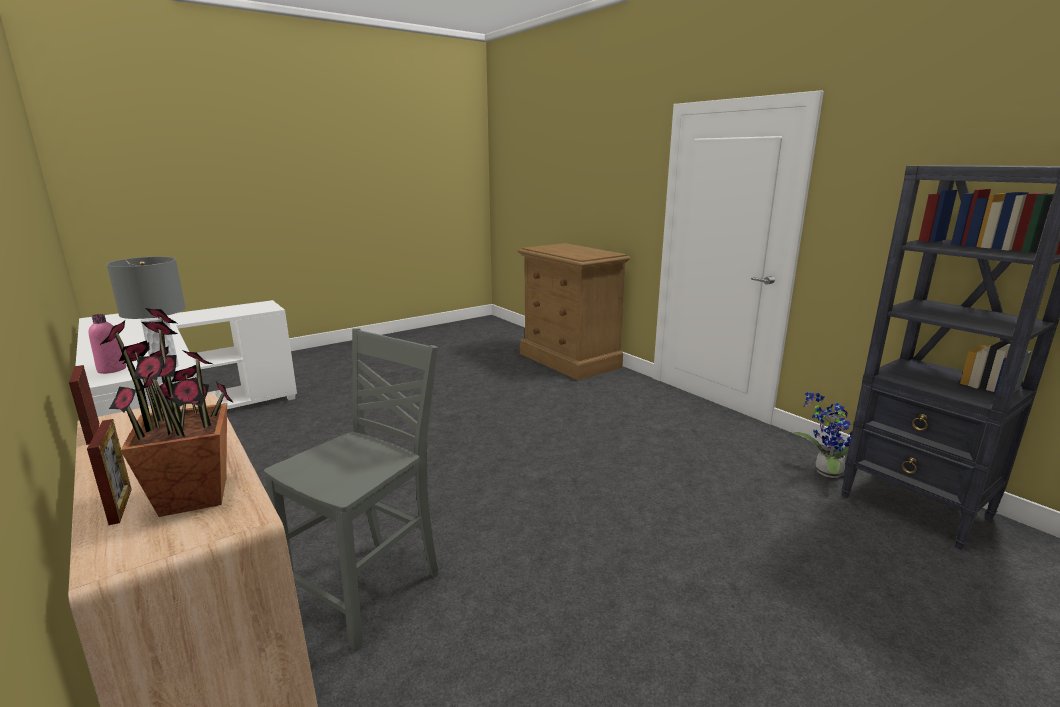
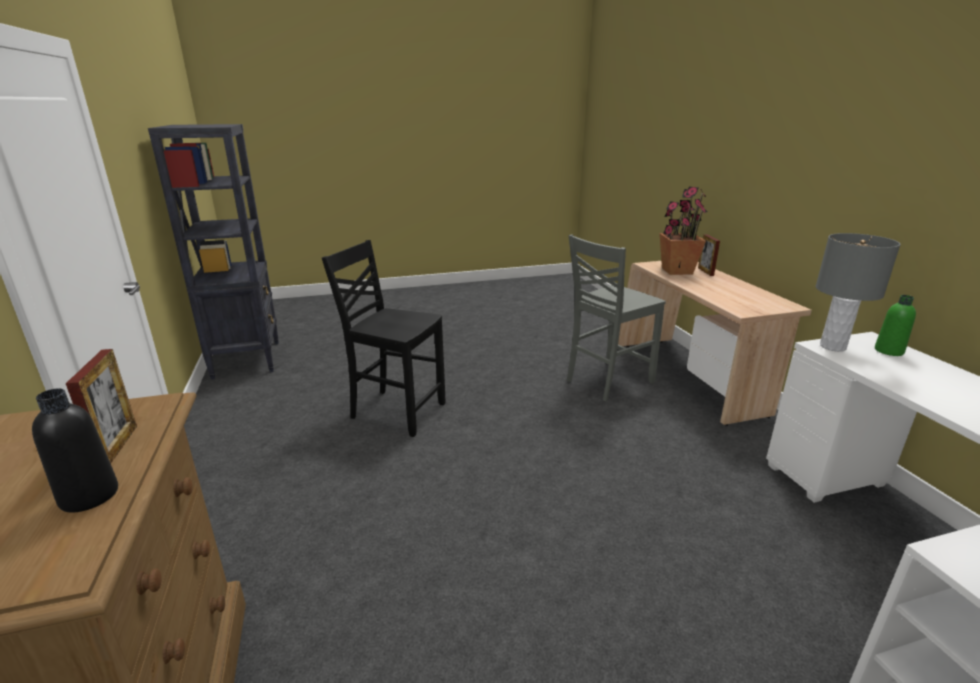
camera: 160 degrees left, 5 degrees up
(93, 433) = (781, 300): picture frame -> picture frame (118, 446)
(112, 369) = (888, 351): pink bottle -> green bottle
(552, 251) = (89, 496): none -> black bottle
(626, 478) = (396, 411): none -> black chair
(824, 472) = (246, 386): potted plant -> none

